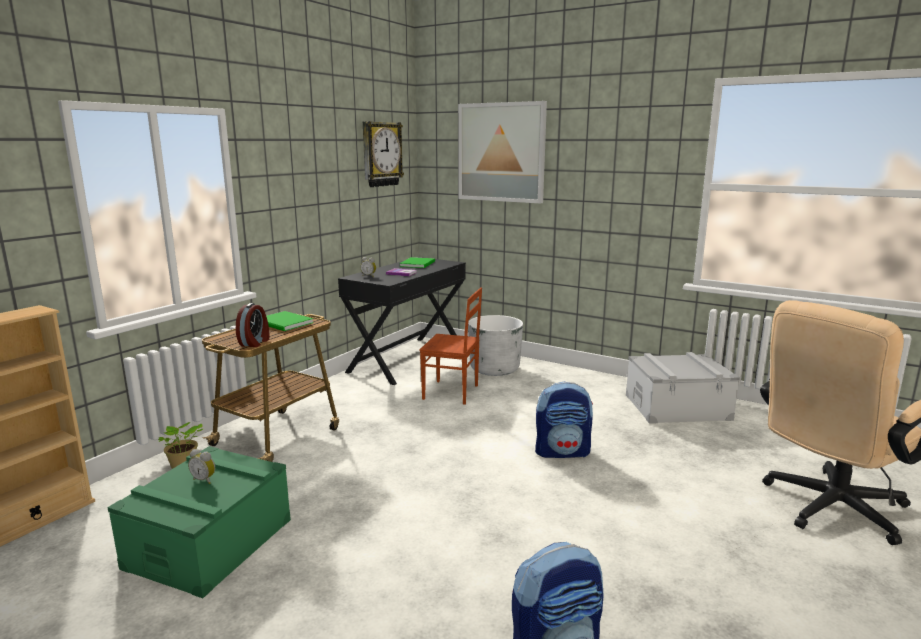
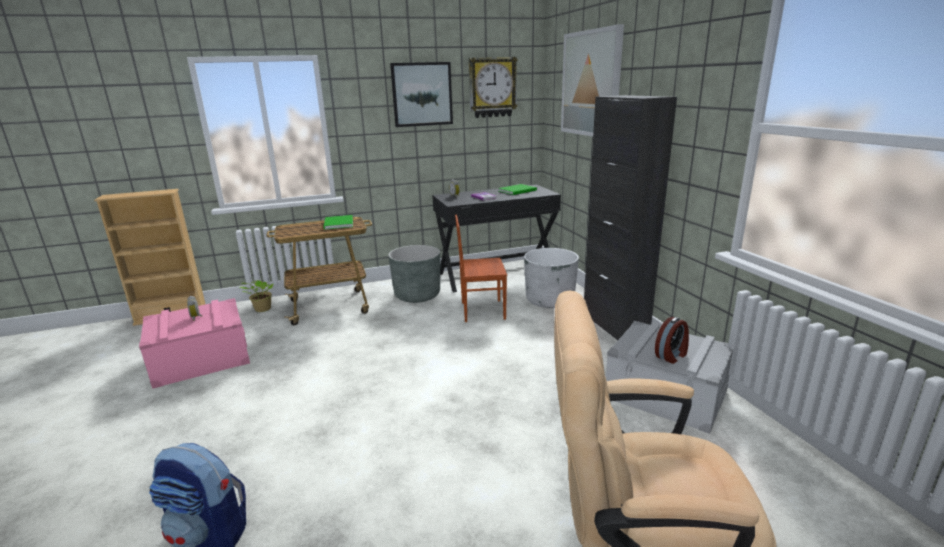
camera: 40 degrees right, 5 degrees up
(210, 543) = (201, 359): green storage box -> pink storage box
(255, 342) = (292, 234): alarm clock -> alarm clock (671, 355)
(324, 160) = (422, 94): none -> picture
(361, 397) = (417, 295): none -> grey planter
(451, 392) = (482, 310): brown chair -> brown chair turned 120 degrees clockwise
(562, 452) = (478, 390): backpack -> none
(574, 374) = (614, 325): none -> black cabinet

